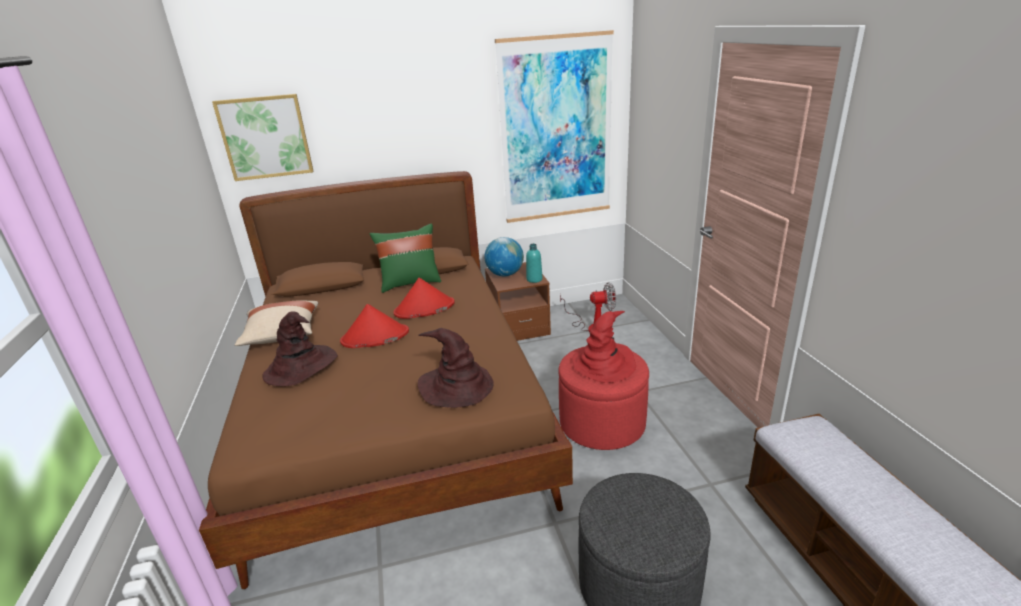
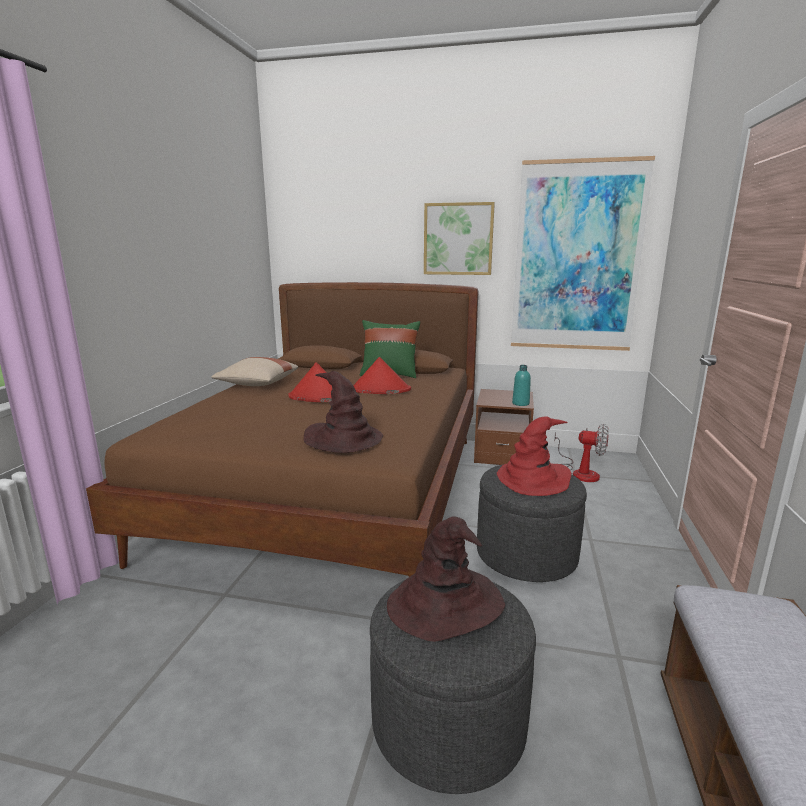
camera: 25 degrees right, 10 degrees down
(265, 137) = (311, 236): picture -> picture (458, 239)
(301, 367) = (243, 401): brown hat -> brown hat (445, 604)
(505, 274) = (495, 395): globe -> none
(602, 423) = (526, 554): red ottoman -> grey ottoman

